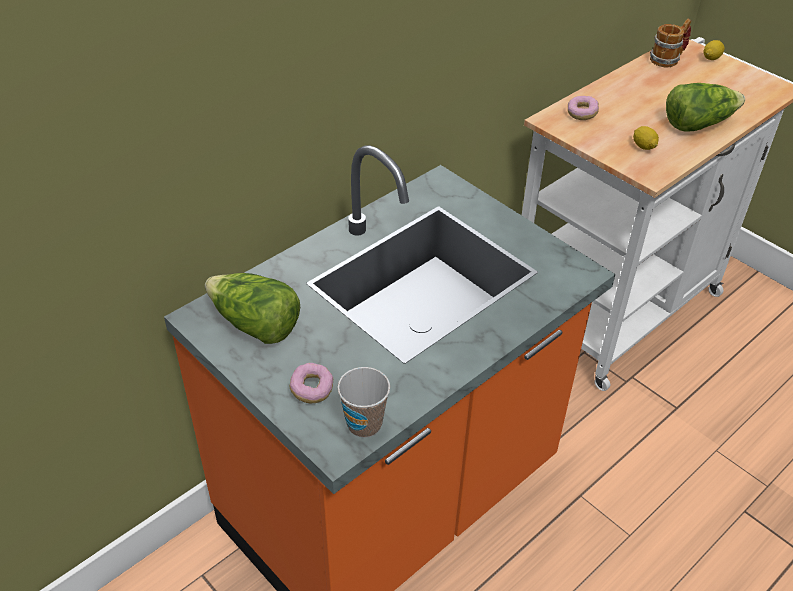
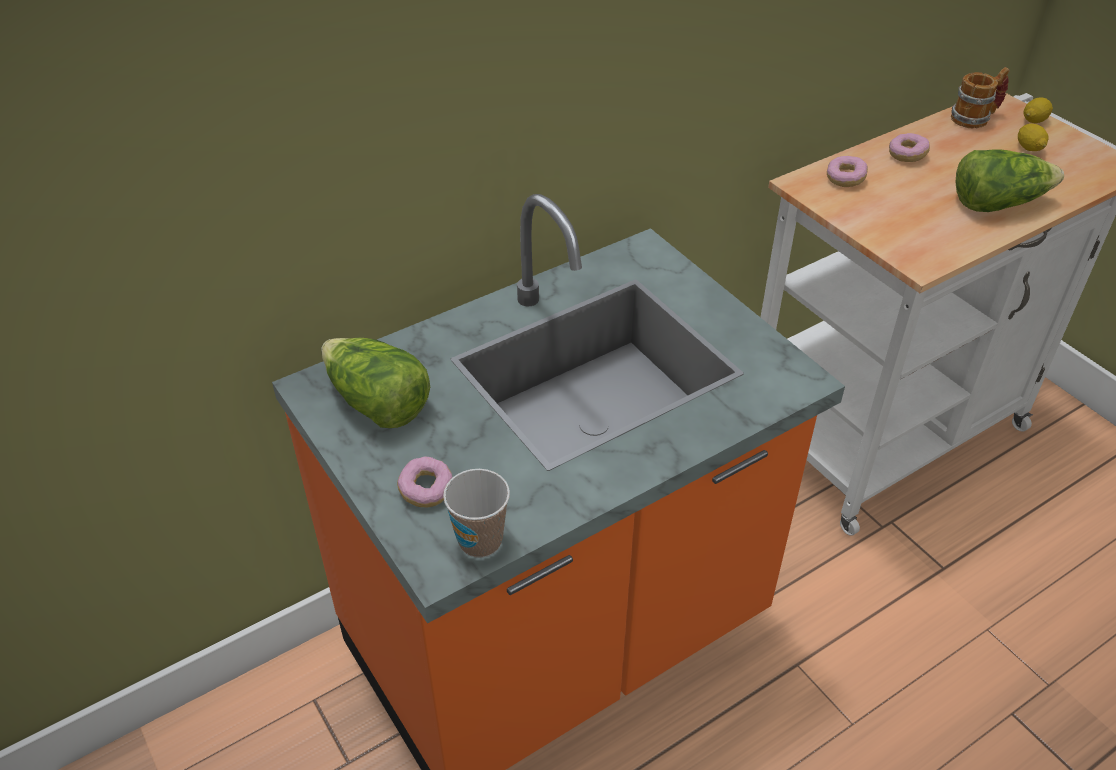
camera: 10 degrees right, 0 degrees up
(623, 92) = (907, 155): none -> donut
(643, 146) = (917, 226): lemon -> lemon (1028, 148)

